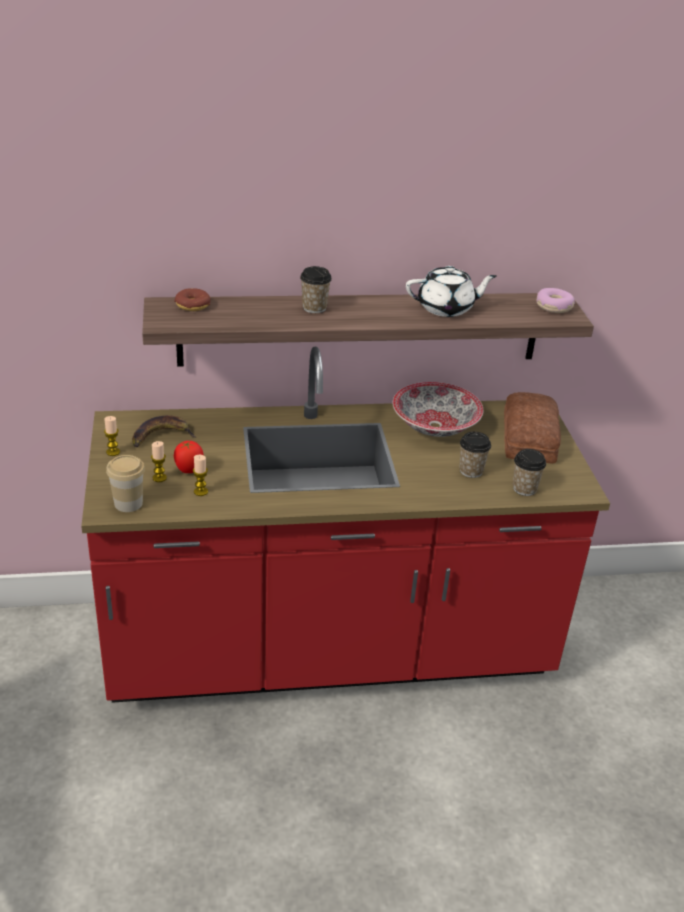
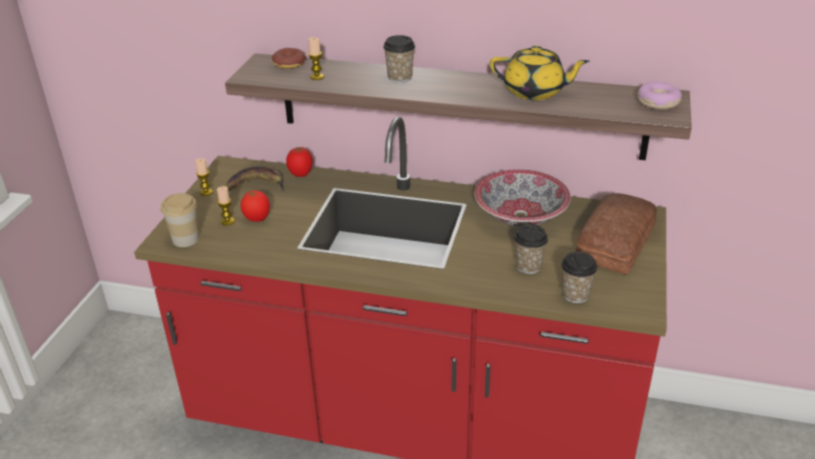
camera: 25 degrees right, 0 degrees up
(200, 418) = (301, 174): none -> tomato
(200, 491) = (254, 240): candle -> candle (317, 77)
(446, 308) = (535, 91): white teapot -> yellow teapot

